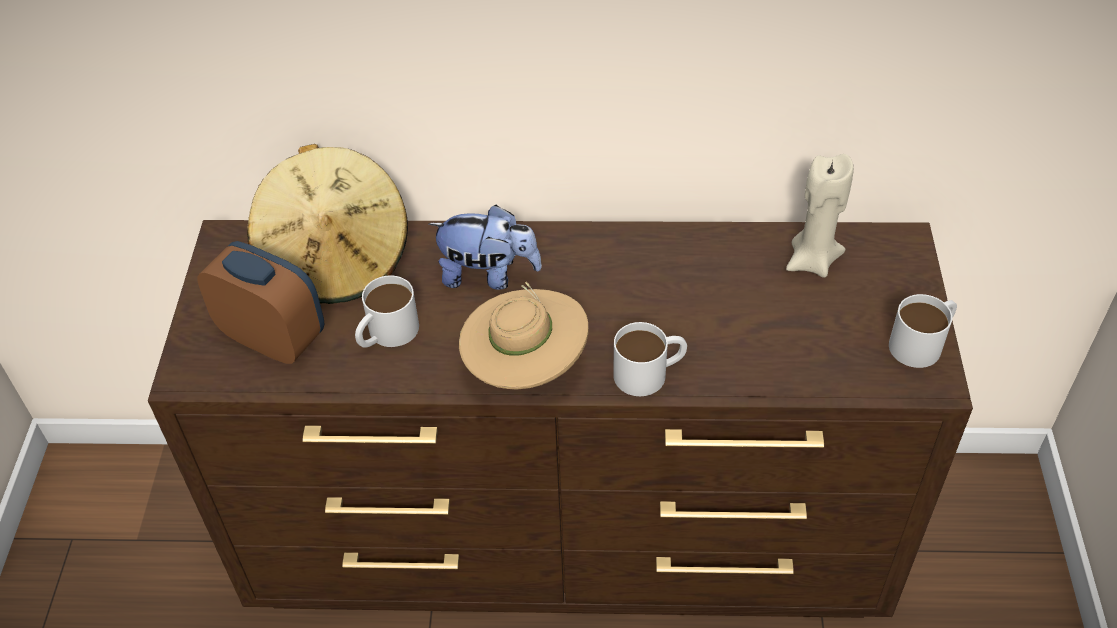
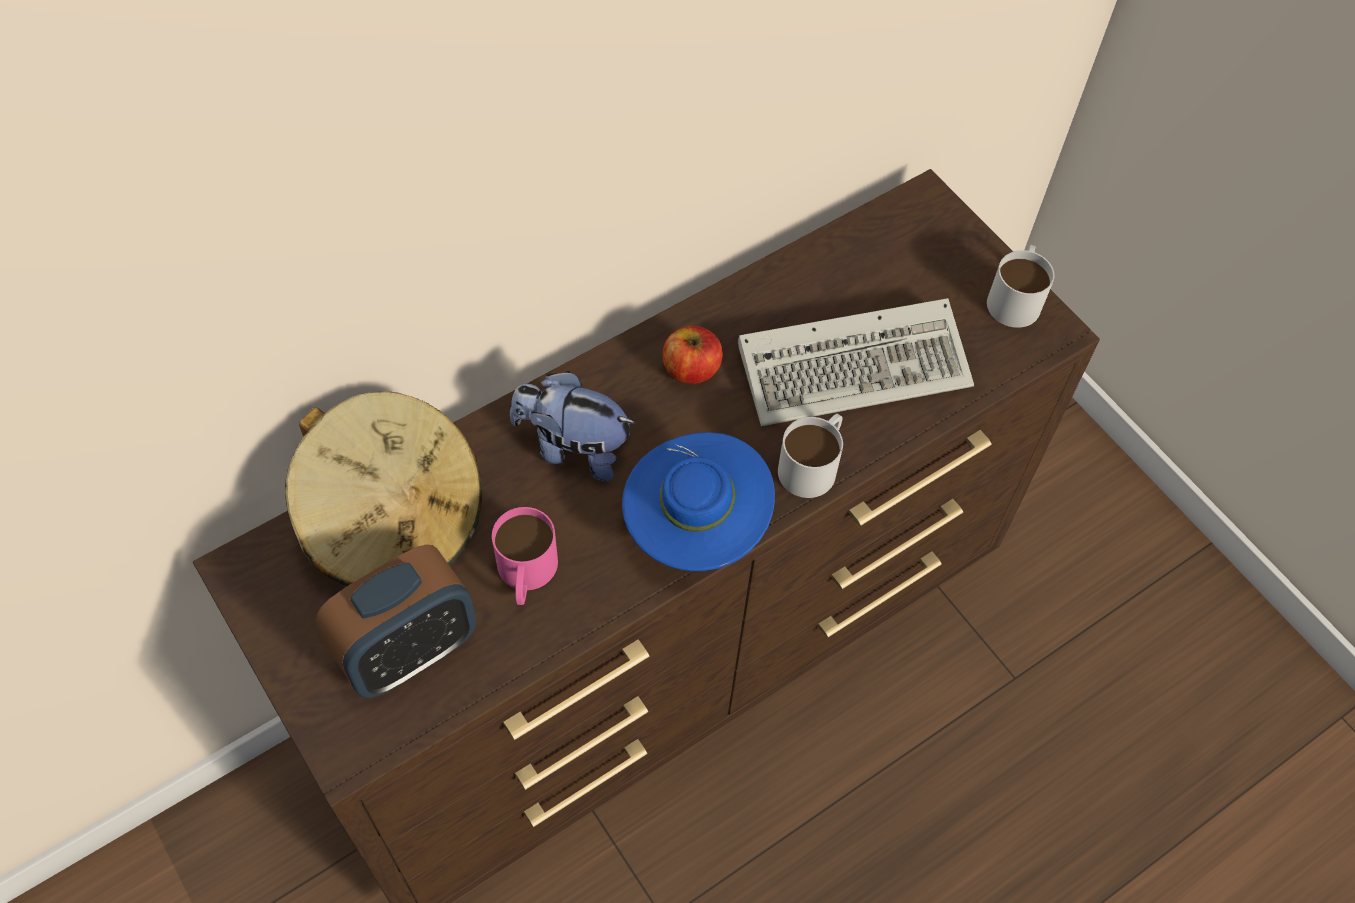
camera: 40 degrees left, 10 degrees up
(274, 338) = (408, 651): alarm clock -> alarm clock turned 150 degrees clockwise
(386, 334) = (525, 574): white mug -> pink mug
(488, 275) = (573, 448): plush toy -> plush toy turned 135 degrees counterclockwise
(525, 367) = (695, 527): beige hat -> blue hat
(615, 267) = (691, 369): none -> apple
(745, 325) = (858, 365): none -> keyboard
(812, 261) = (863, 264): beige candle -> none

